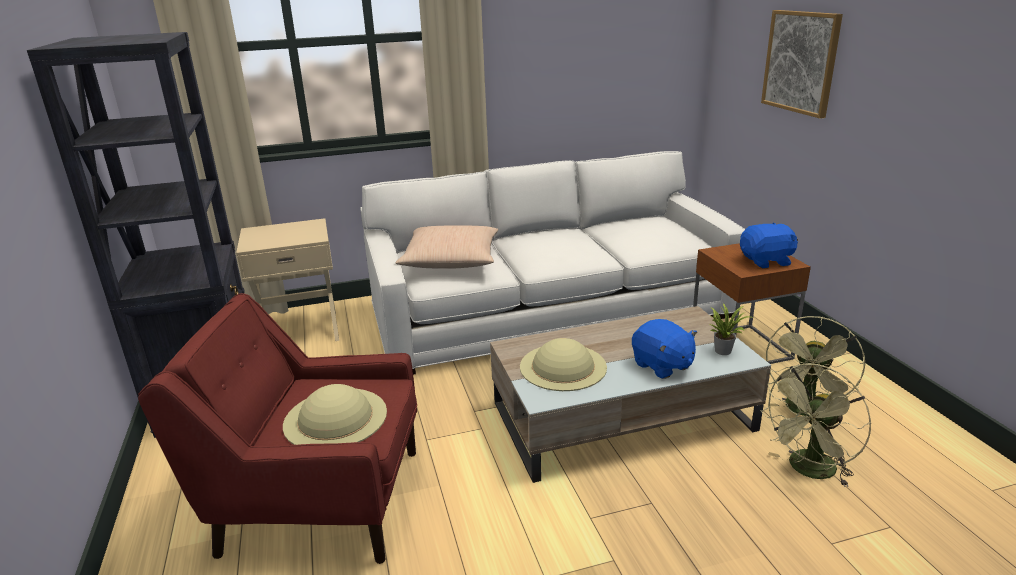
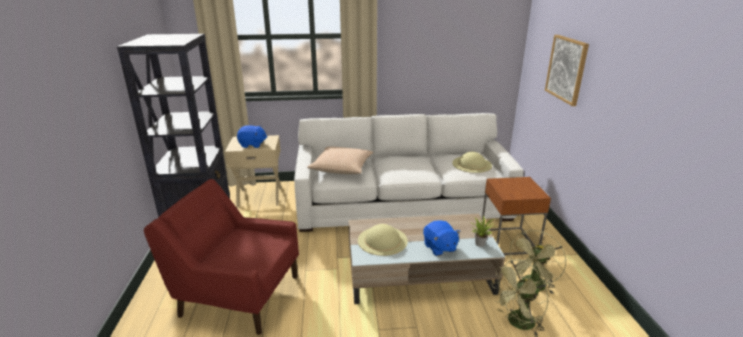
camera: 10 degrees right, 0 degrees up
(335, 418) = (246, 253): beige hat -> beige hat (472, 164)
(766, 261) = (524, 191): blue plush toy -> blue plush toy (252, 145)

